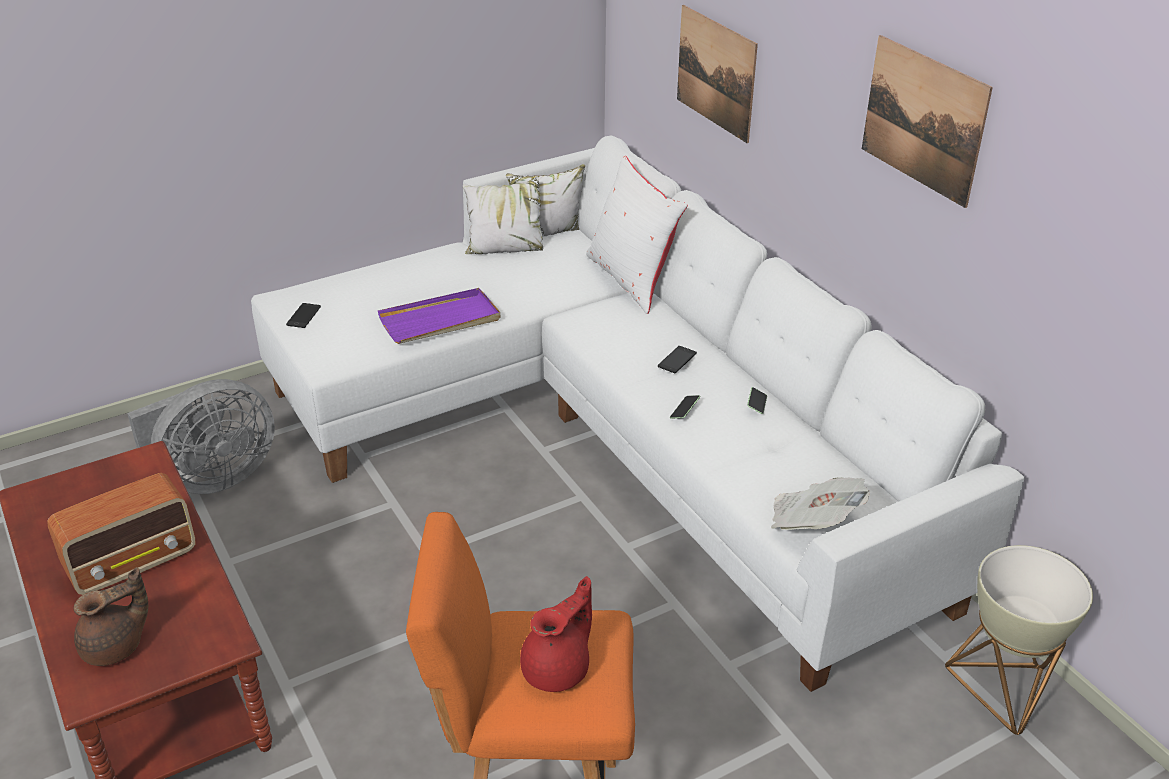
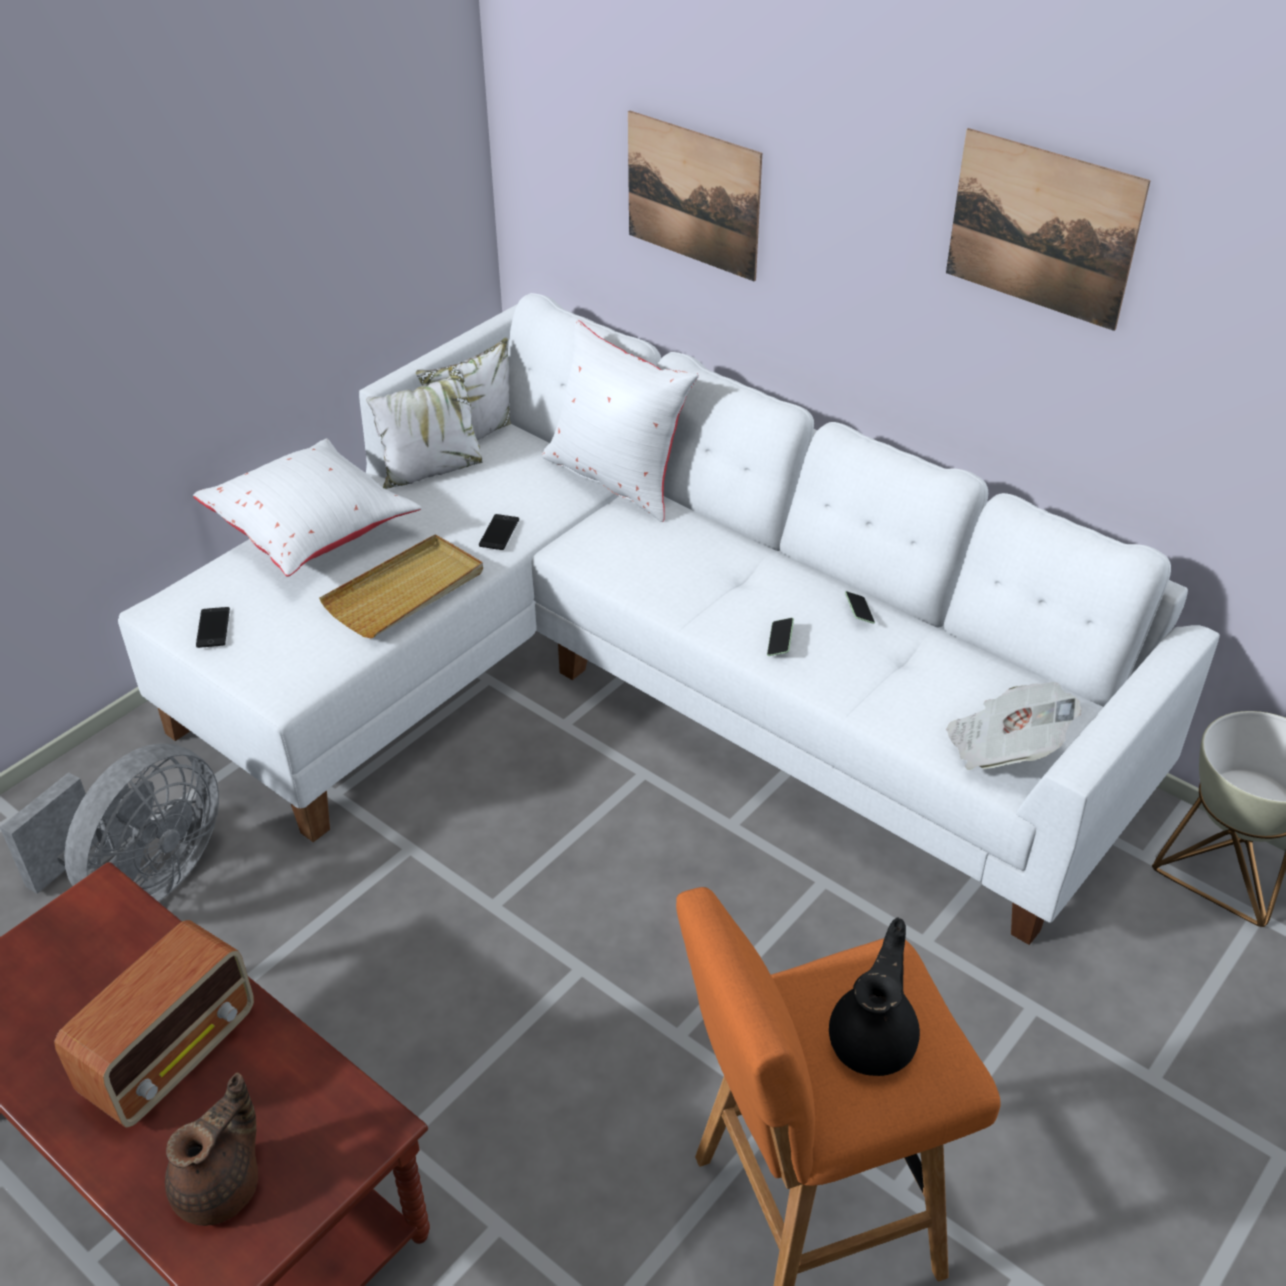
camera: 20 degrees left, 5 degrees up
(402, 270) = (313, 531): none -> white pillow
(440, 320) = (406, 591): purple tray -> beige tray
(558, 669) = (874, 1039): red teapot -> black teapot
(677, 360) = (732, 575): phone -> phone (499, 532)

